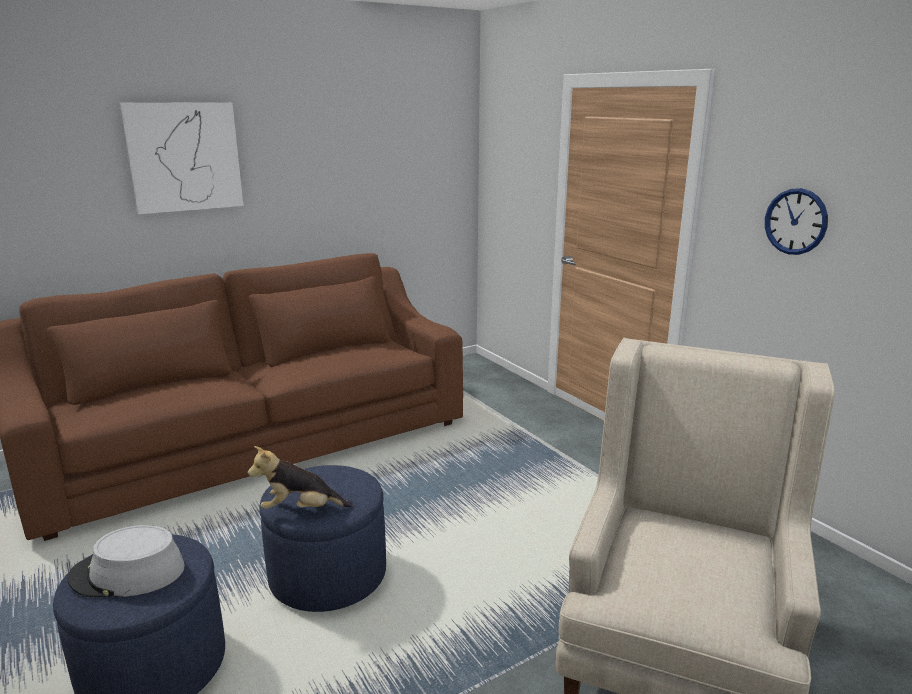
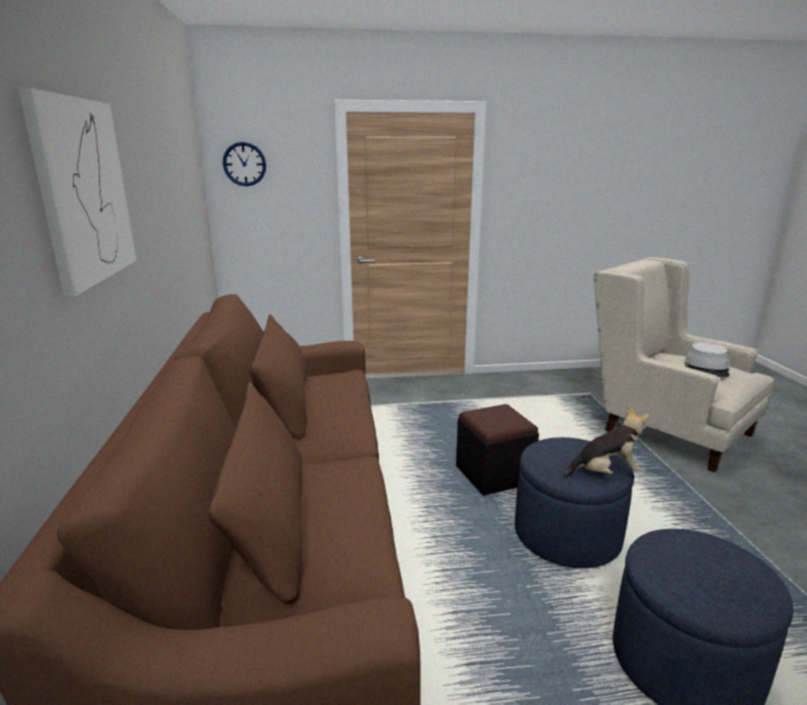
camera: 65 degrees left, 0 degrees up
(127, 574) = (710, 575): grey hat -> grey hat (707, 368)
(300, 509) = (605, 473): plush toy -> plush toy turned 120 degrees counterclockwise
(417, 512) = (494, 474): none -> black ottoman
(795, 221) = (551, 195): wall clock -> wall clock (244, 164)

